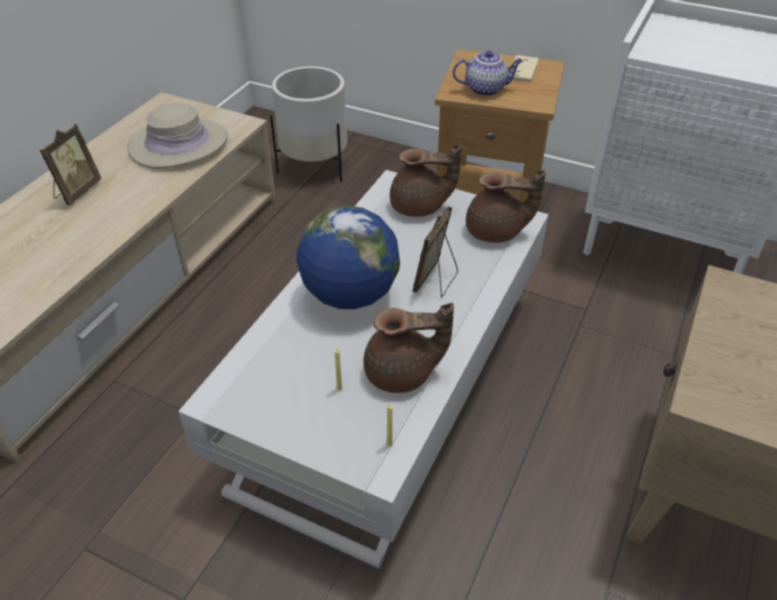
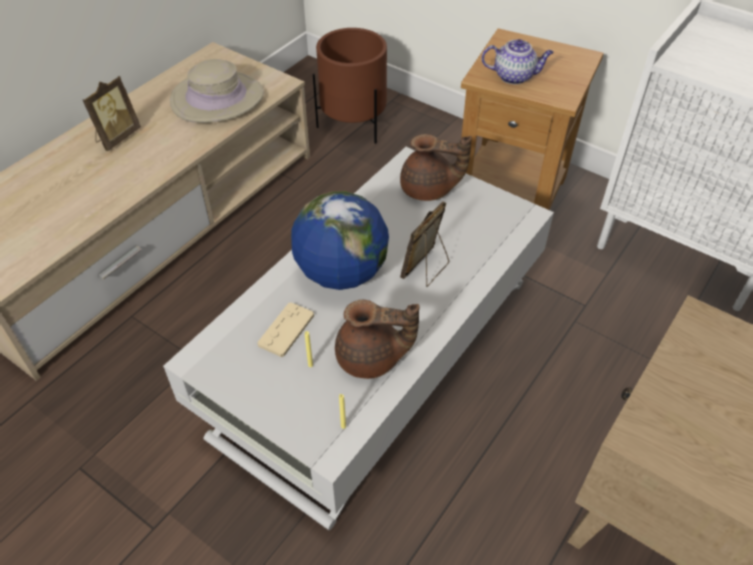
camera: 10 degrees right, 5 degrees up
(314, 166) = (353, 124): white planter -> brown planter
(496, 232) = (497, 225): brown teapot -> none
(523, 70) = (558, 58): beige game controller -> beige game controller (286, 330)

